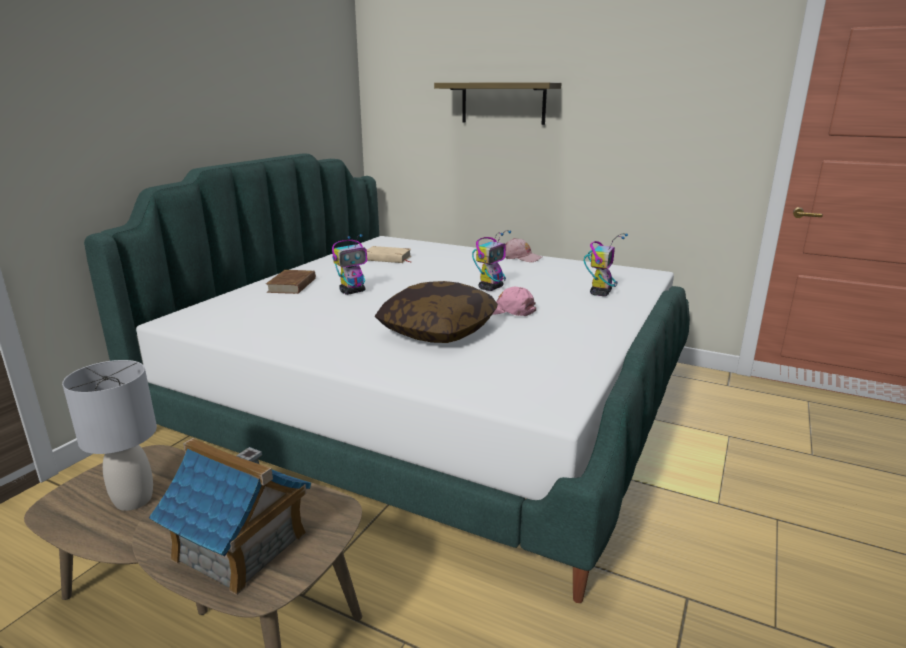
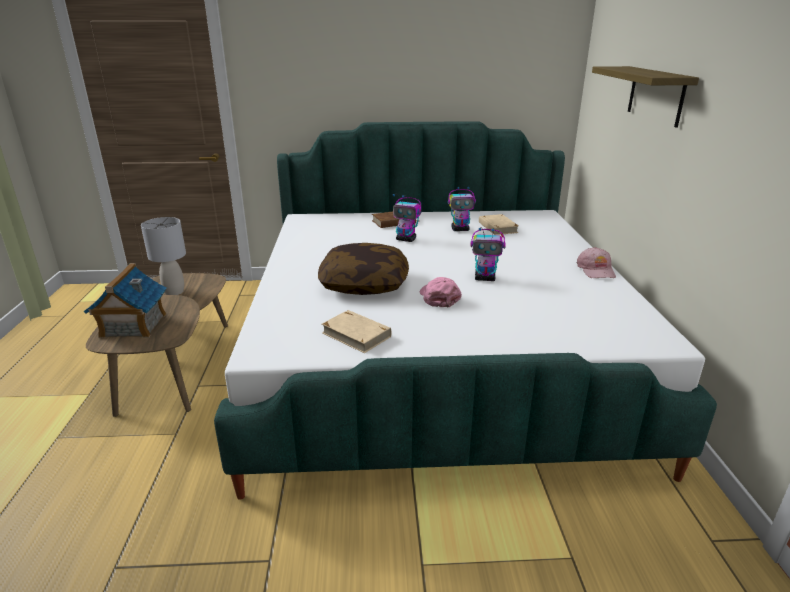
camera: 60 degrees right, 5 degrees up
(551, 356) = (356, 334): none -> beige book
(600, 293) = (547, 327): toy robot -> toy robot (460, 229)

